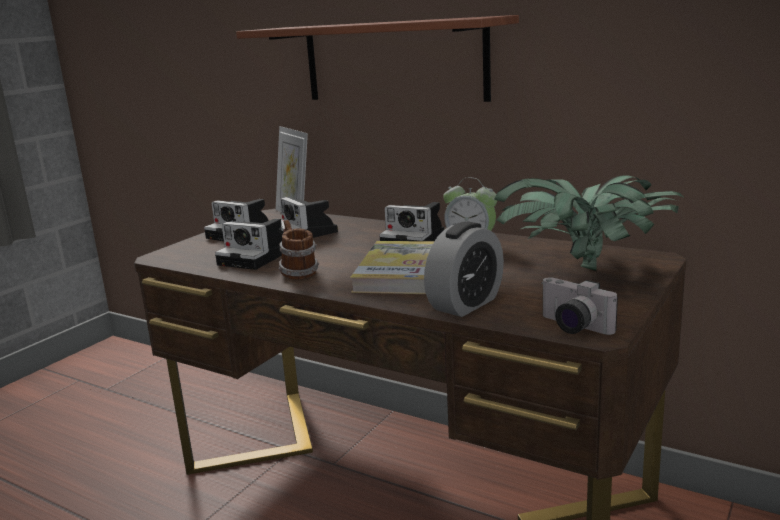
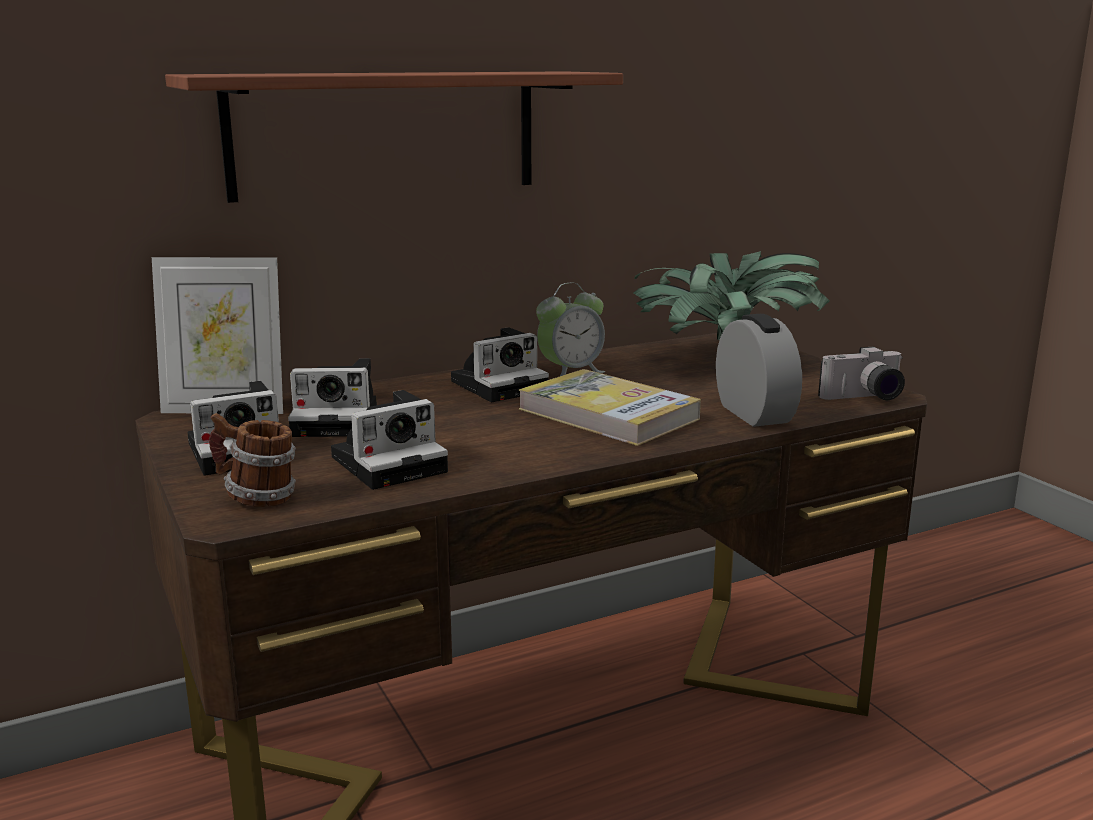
camera: 60 degrees left, 0 degrees up
(297, 273) = (512, 455): mug -> mug (257, 498)

